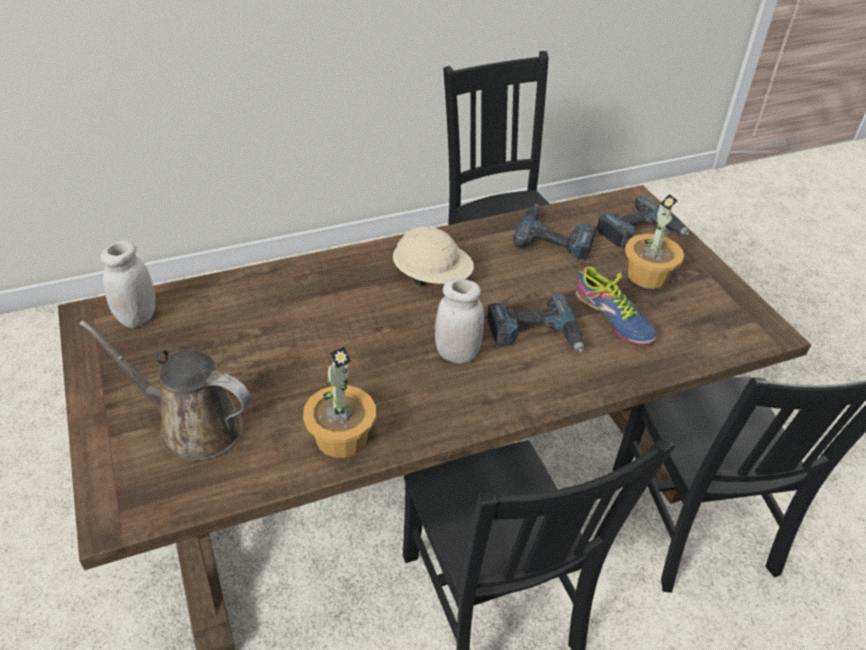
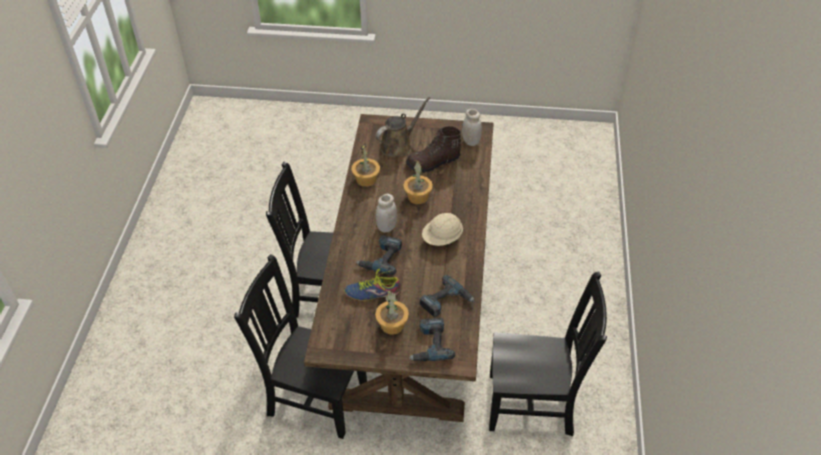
camera: 120 degrees right, 5 degrees up
(231, 350) = (433, 163): none -> brown boot
(347, 340) = (417, 197): none -> potted plant

